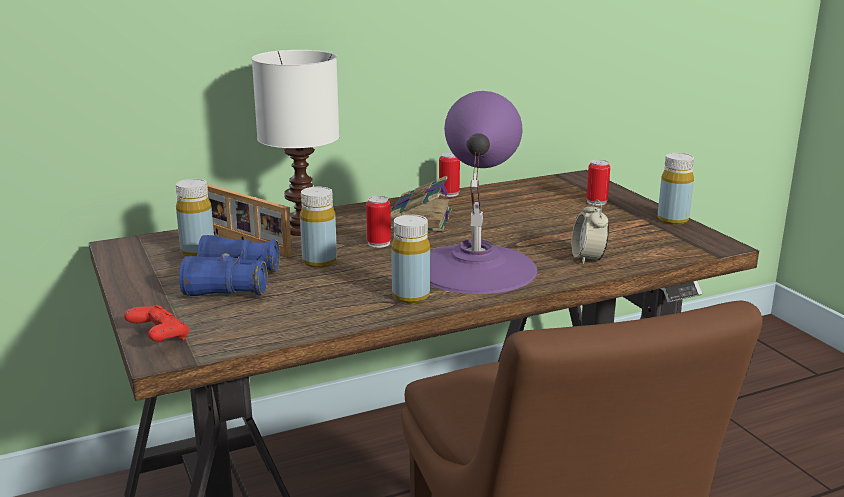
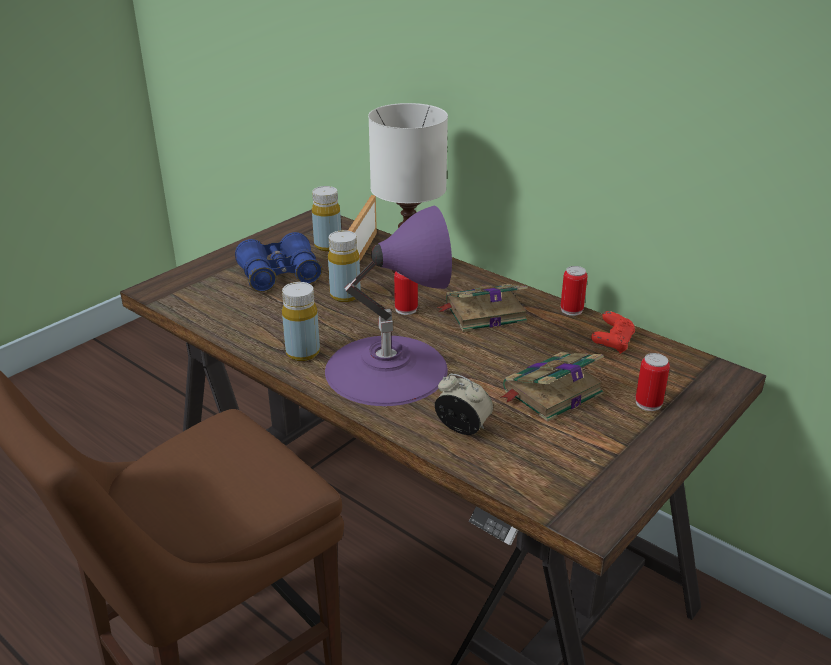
camera: 65 degrees right, 10 degrees up
(159, 338) = (178, 280): red game controller -> red game controller (612, 343)
(561, 223) = (550, 392): none -> book
(588, 258) = (462, 428): alarm clock -> alarm clock turned 60 degrees clockwise
(673, 220) = (645, 470): yellow bottle -> none

